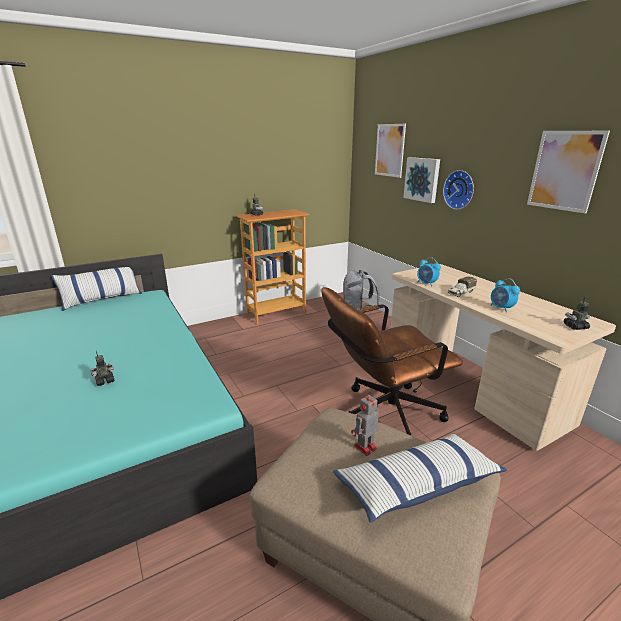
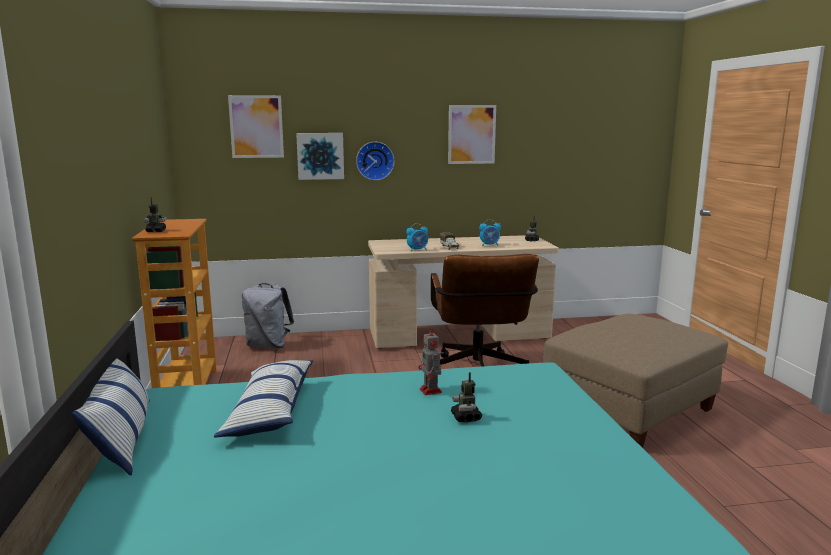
camera: 70 degrees left, 10 degrees down
(364, 447) = (611, 331): toy robot -> toy robot (431, 391)
(416, 484) = (649, 325): pillow -> pillow (270, 411)

